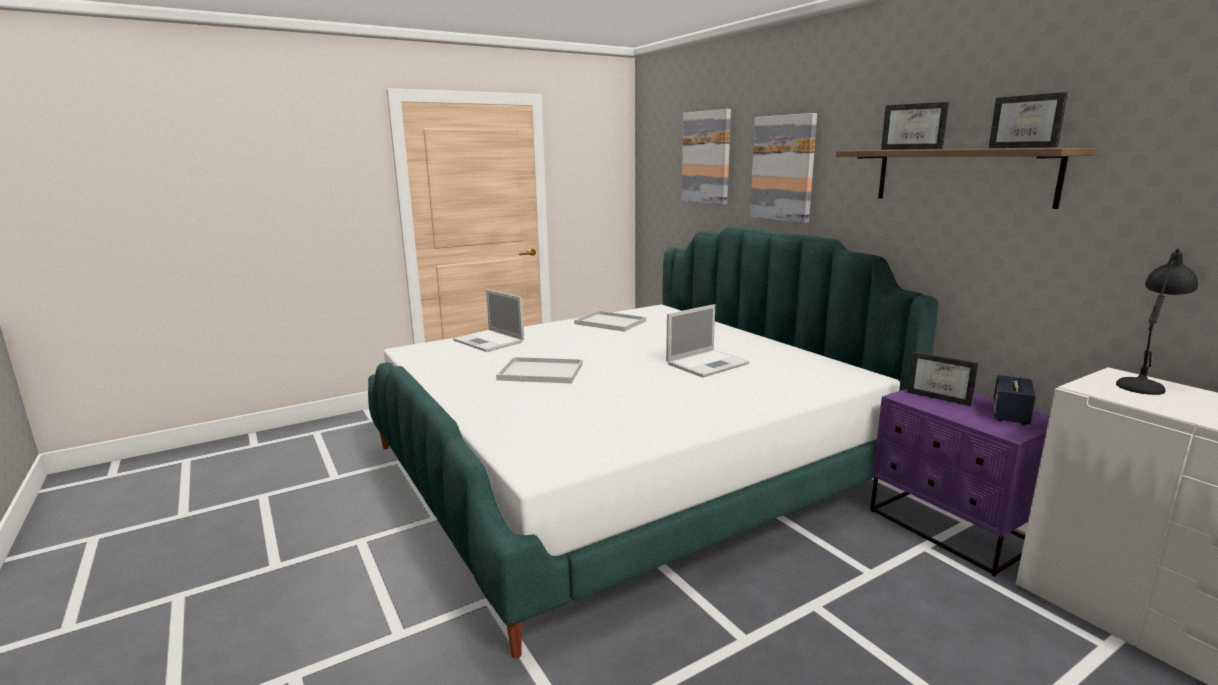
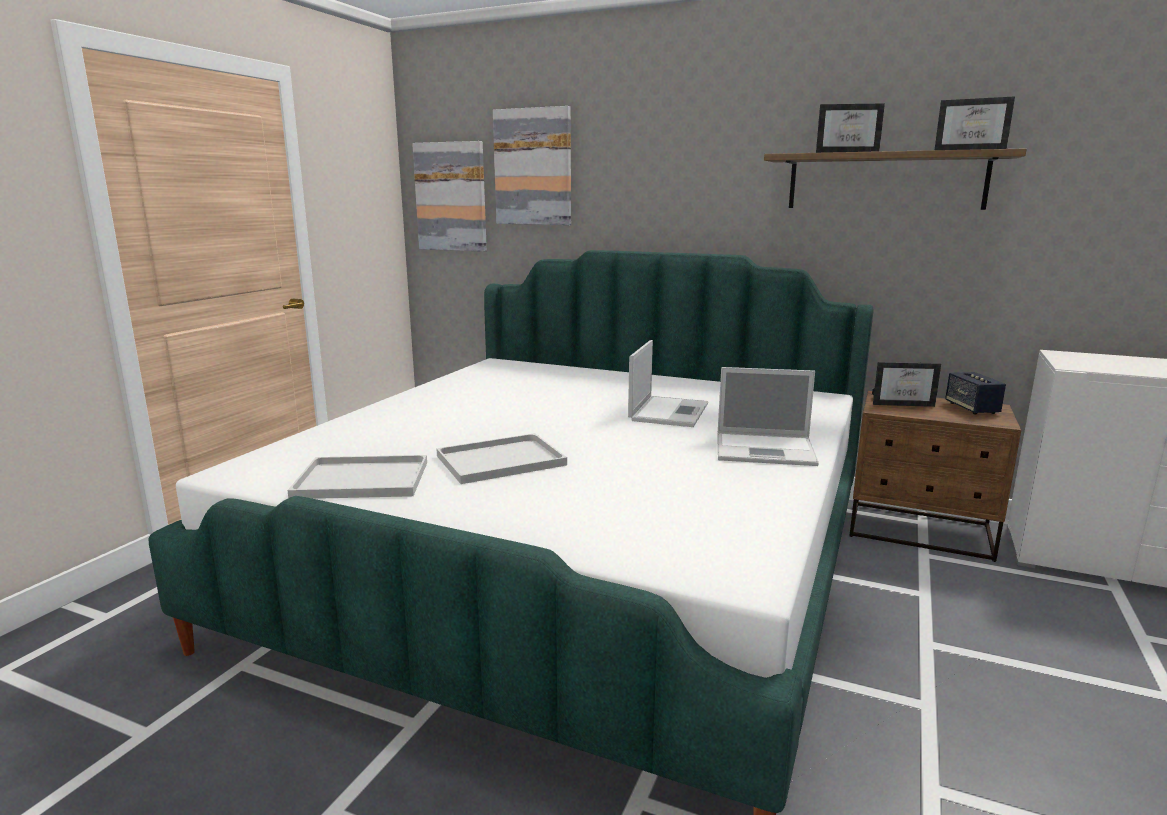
camera: 35 degrees left, 0 degrees up
(489, 341) = (347, 437): laptop -> laptop (767, 450)
(609, 322) = (468, 387): white tray -> white tray (359, 480)
(783, 168) = (656, 178): picture -> picture (451, 197)
(951, 529) = (920, 532): purple nightstand -> brown nightstand
(1144, 384) = (1088, 357): black table lamp -> none

